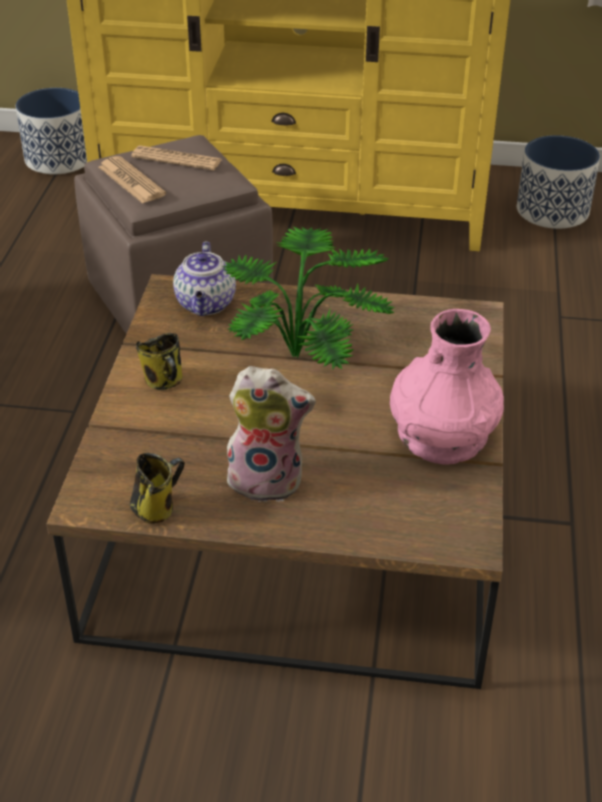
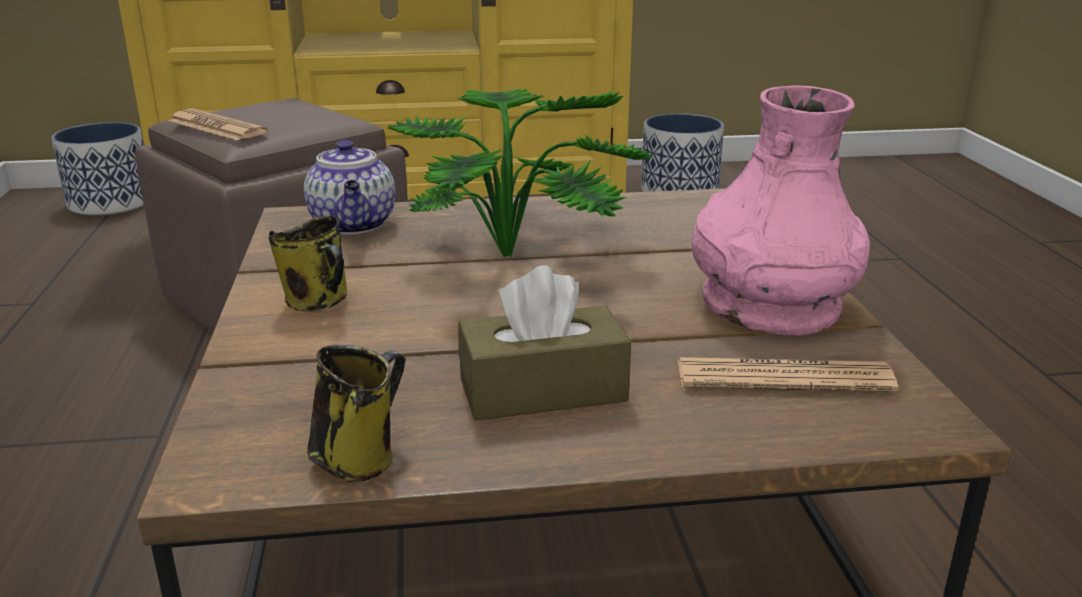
camera: 15 degrees left, 15 degrees down
(177, 159) = (273, 109): newspaper -> newspaper (783, 378)
(268, 479) = (543, 390): plush toy -> brown tissue box

